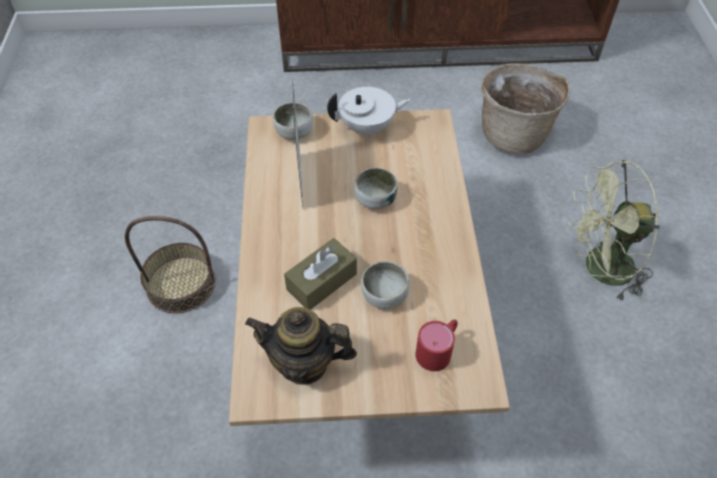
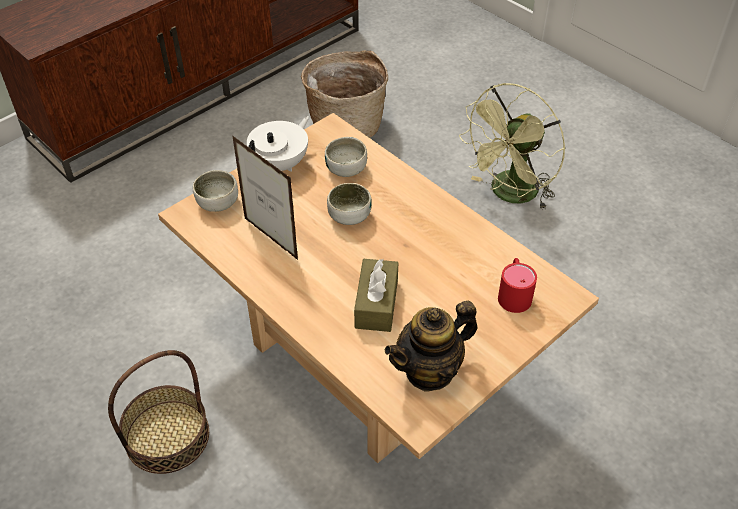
camera: 40 degrees left, 5 degrees down
(384, 294) = (435, 281): bowl -> bowl (346, 168)

